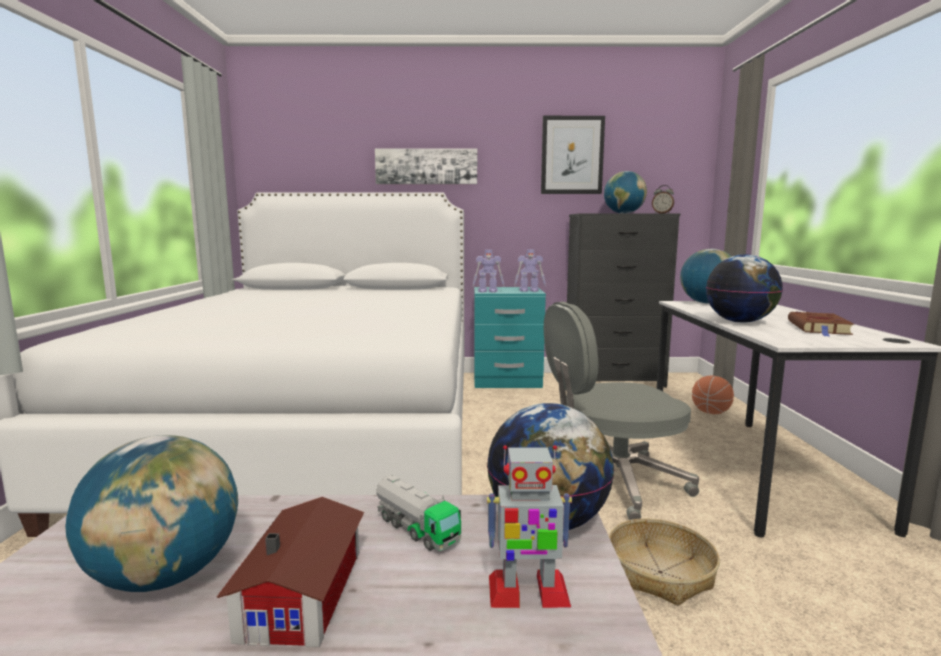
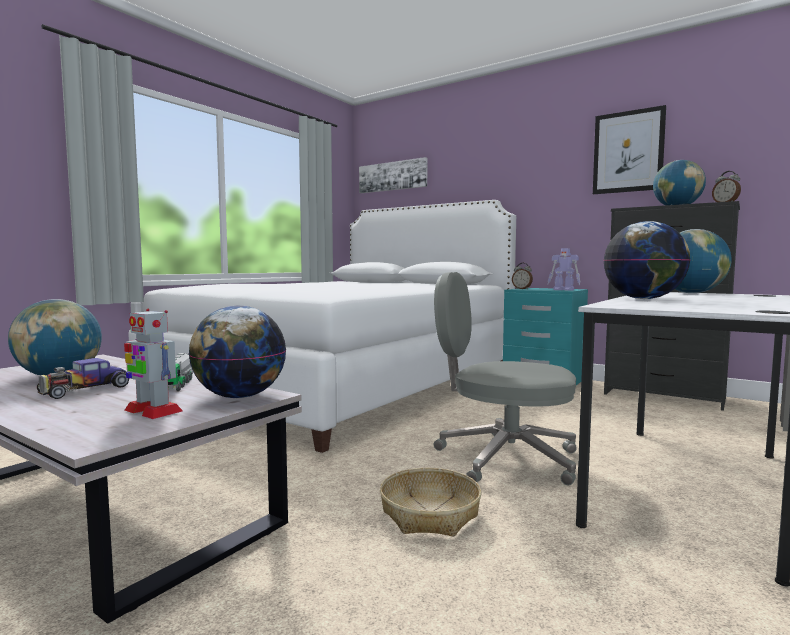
camera: 35 degrees right, 5 degrees down
(308, 590) = (84, 389): toy house -> toy car
(426, 166) = (487, 178): picture -> picture (392, 176)
(488, 291) = (522, 289): toy robot -> alarm clock
(711, 412) = (738, 438): basketball -> none
(819, 328) = (719, 304): brown book -> none

